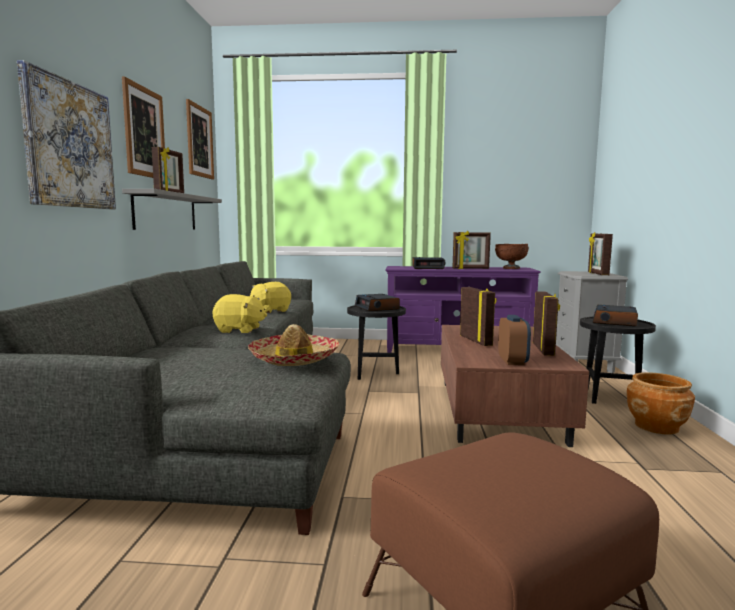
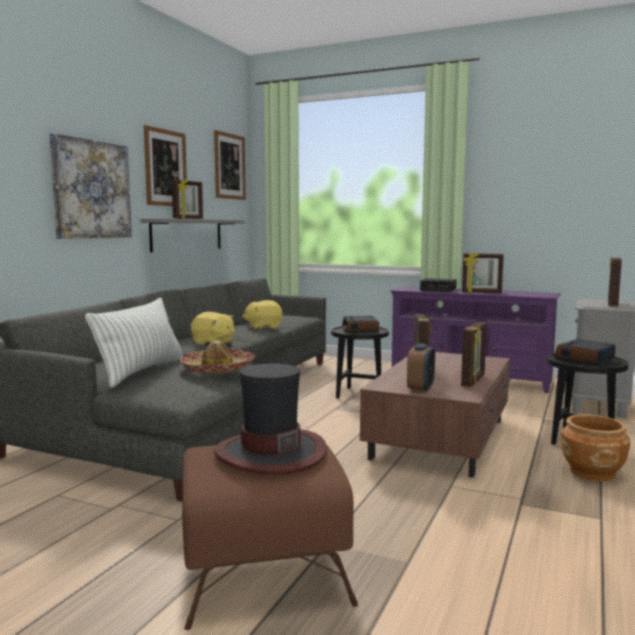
camera: 20 degrees right, 0 degrees up
(199, 369) = (141, 371): none -> pillow
(510, 268) = (530, 293): brown bowl -> none
(513, 462) = (270, 452): none -> hat

